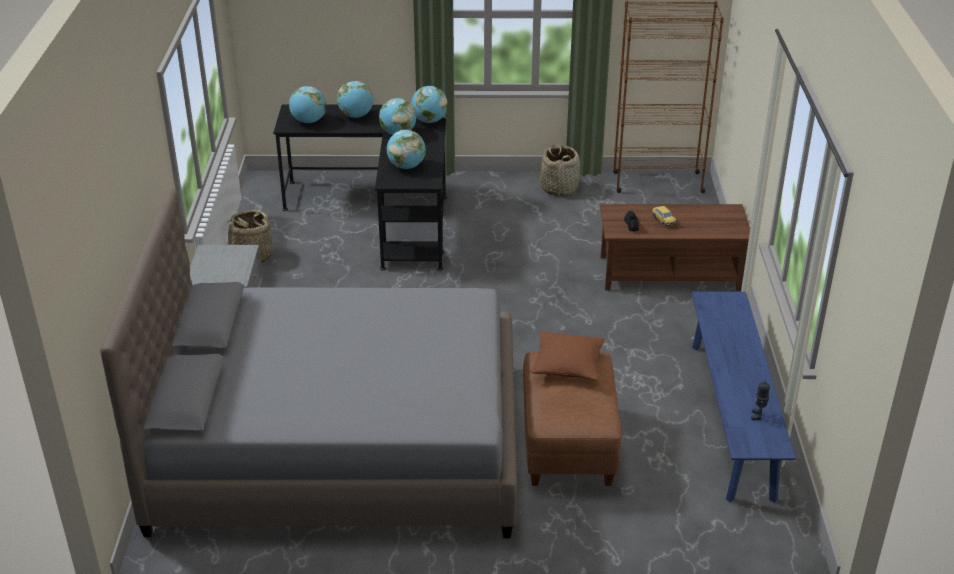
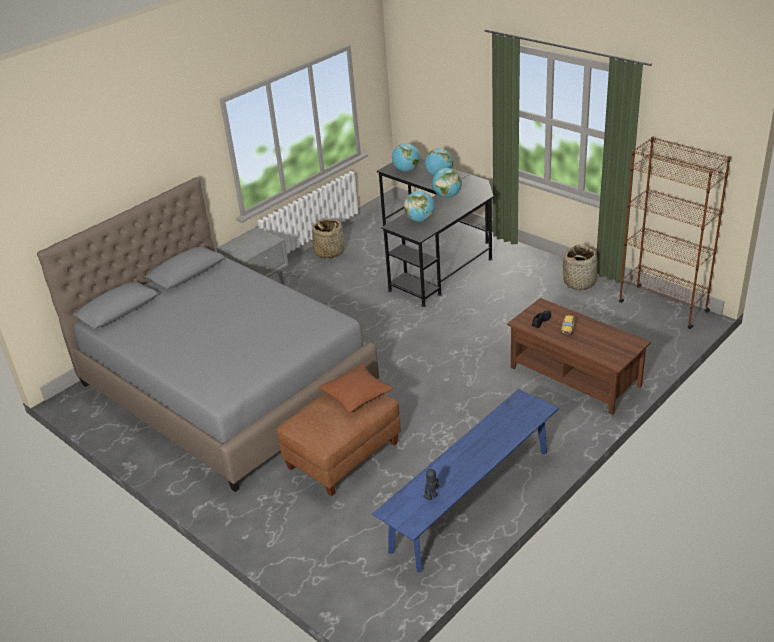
camera: 45 degrees right, 0 degrees up
(429, 121) = (479, 194): globe -> none

